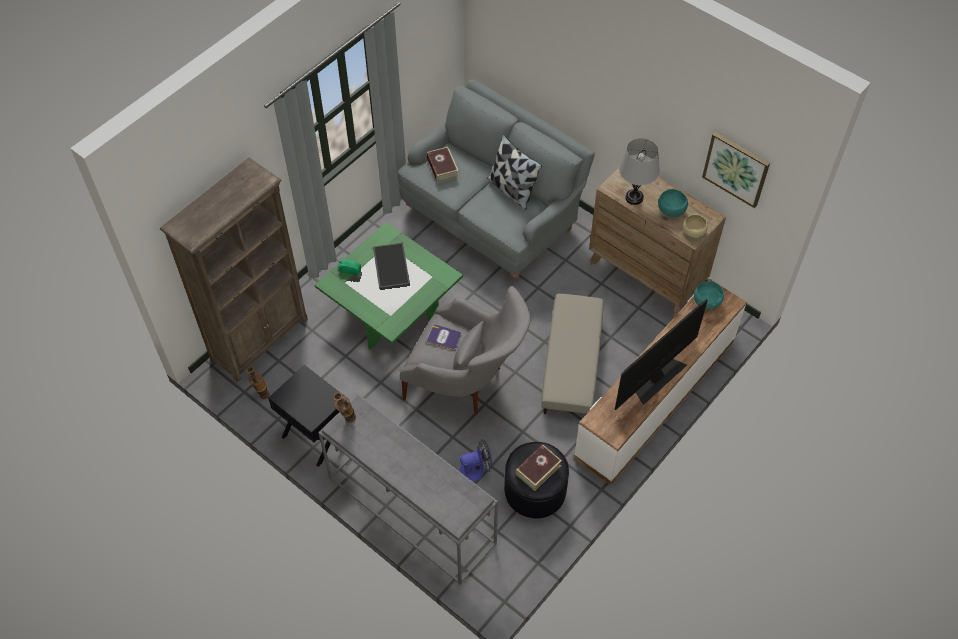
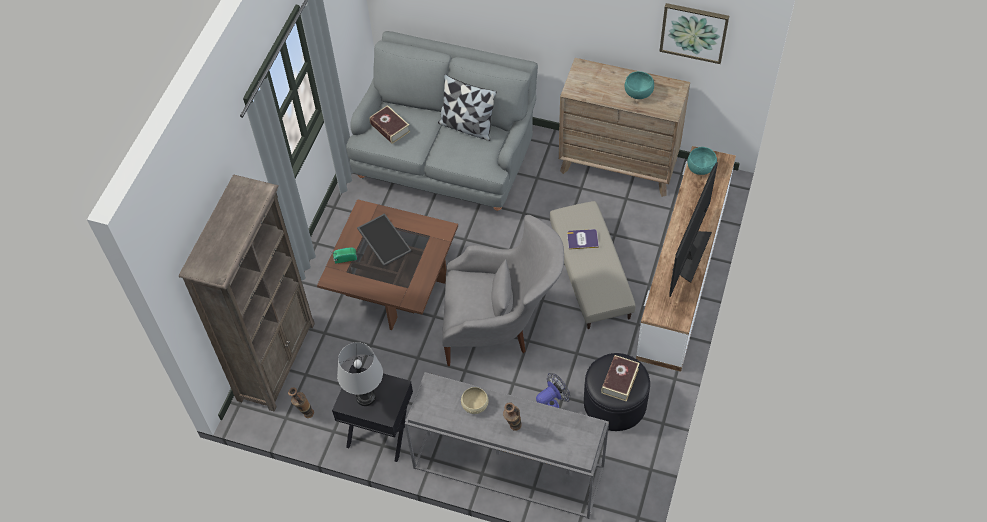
camera: 20 degrees left, 0 degrees up
(347, 420) = (428, 400): vase -> vase (513, 428)
(392, 309) = (393, 283): green coffee table -> brown coffee table
(444, 337) = (471, 289): book -> book (582, 239)
(634, 197) = (598, 92): grey table lamp -> grey table lamp (365, 397)
(694, 230) = (668, 104): beige bowl -> beige bowl (475, 404)

